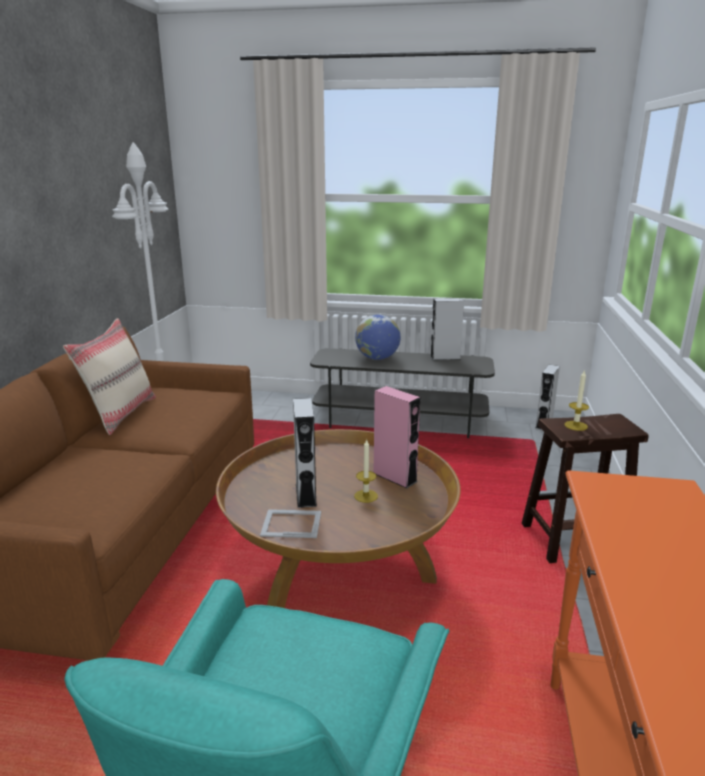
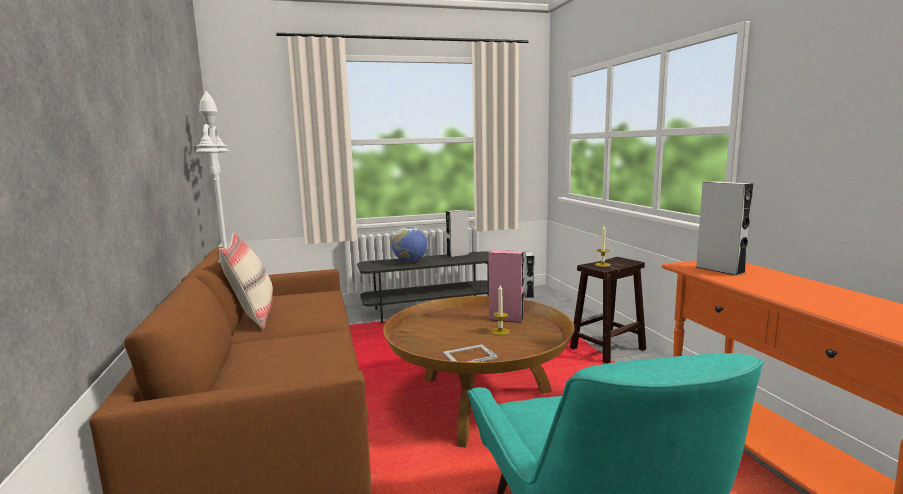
camera: 25 degrees left, 10 degrees down
(305, 494) = (457, 339): grey speaker -> grey speaker (719, 270)

